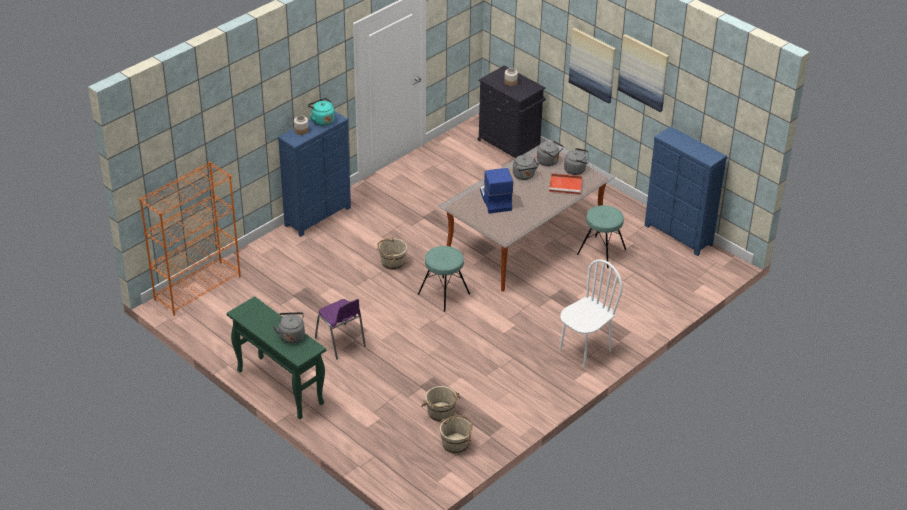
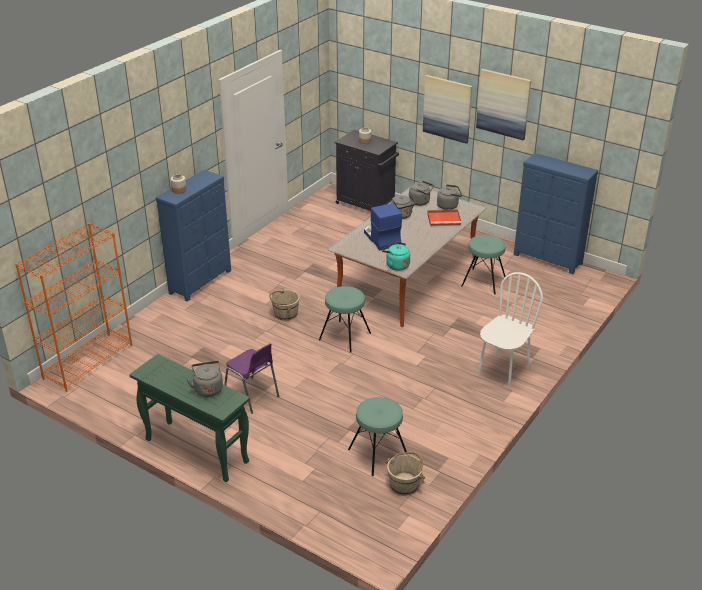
camera: 10 degrees left, 5 degrees down
(322, 120) = (198, 180): turquoise kettle -> turquoise kettle (396, 265)
(441, 413) = (378, 454): beige bucket -> turquoise stool

